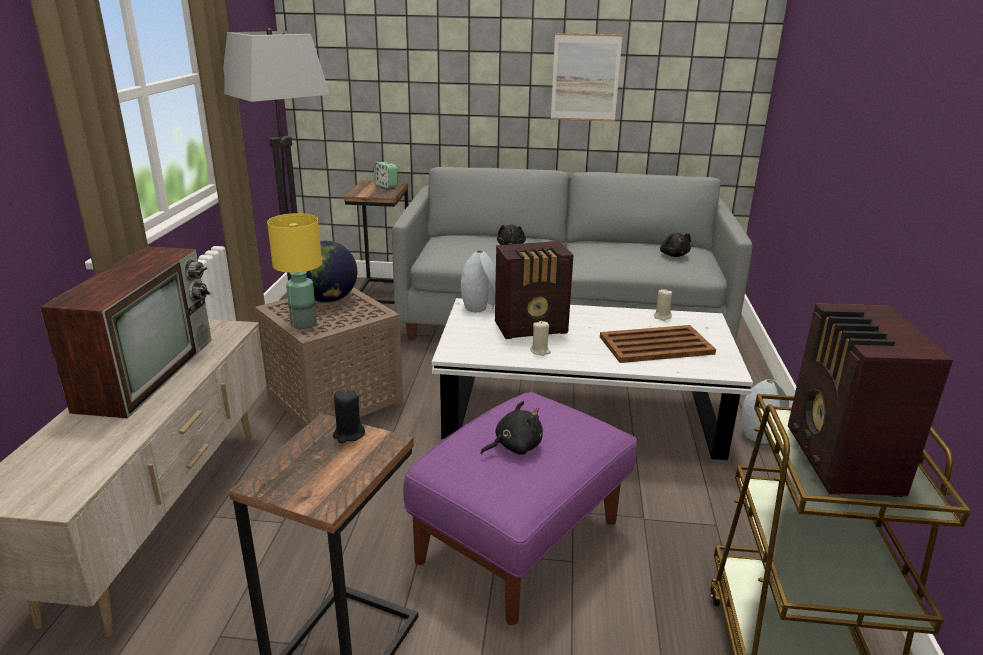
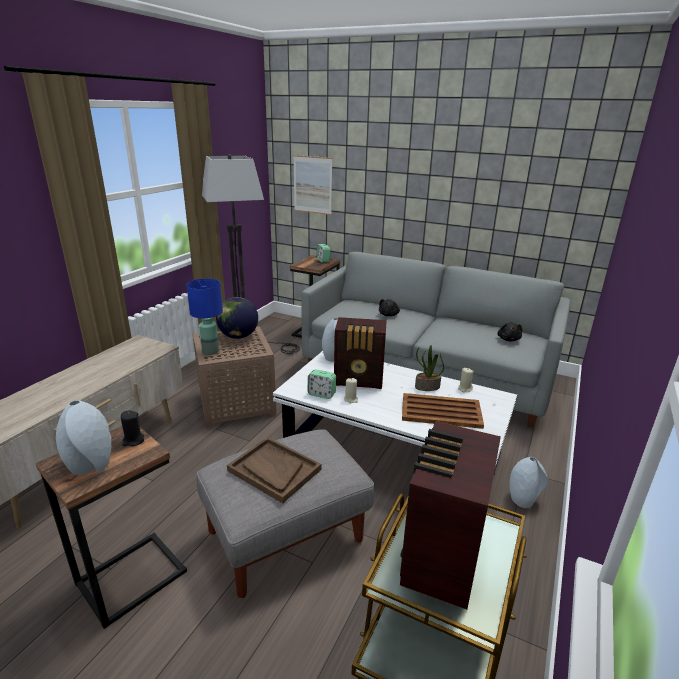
camera: 20 degrees right, 0 degrees up
(148, 371) = (92, 368): television -> none
(303, 324) = (210, 351): yellow table lamp -> blue table lamp
(320, 474) = (91, 465): none -> grey vase
(498, 351) = (321, 394): none -> alarm clock
(514, 447) = (274, 470): black plush toy -> brown tray
(519, 543) = (285, 537): purple ottoman -> grey ottoman
(585, 77) = (467, 196): picture -> picture (312, 185)
(619, 322) = (427, 387): none -> potted plant

